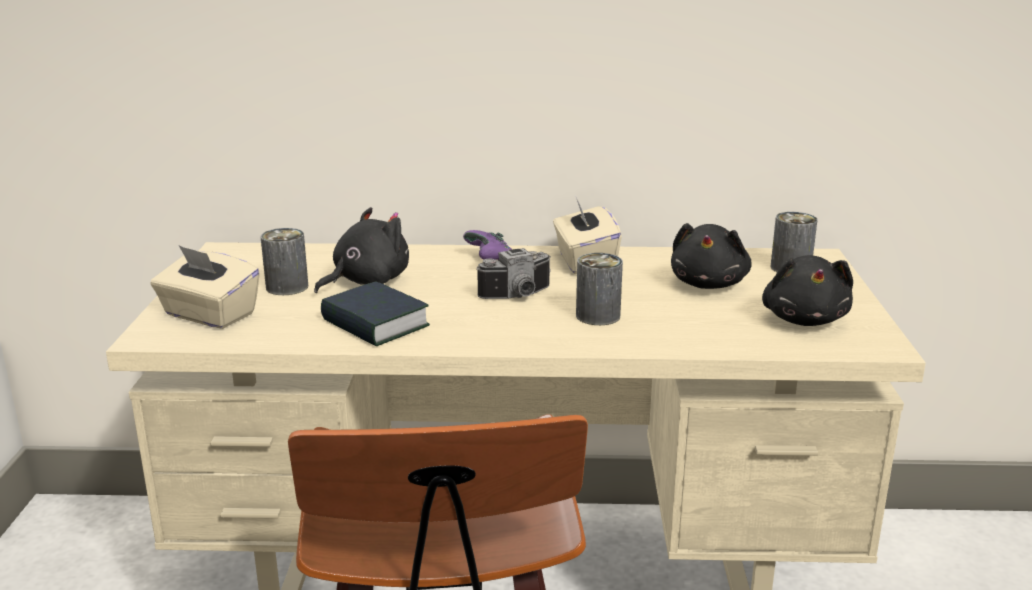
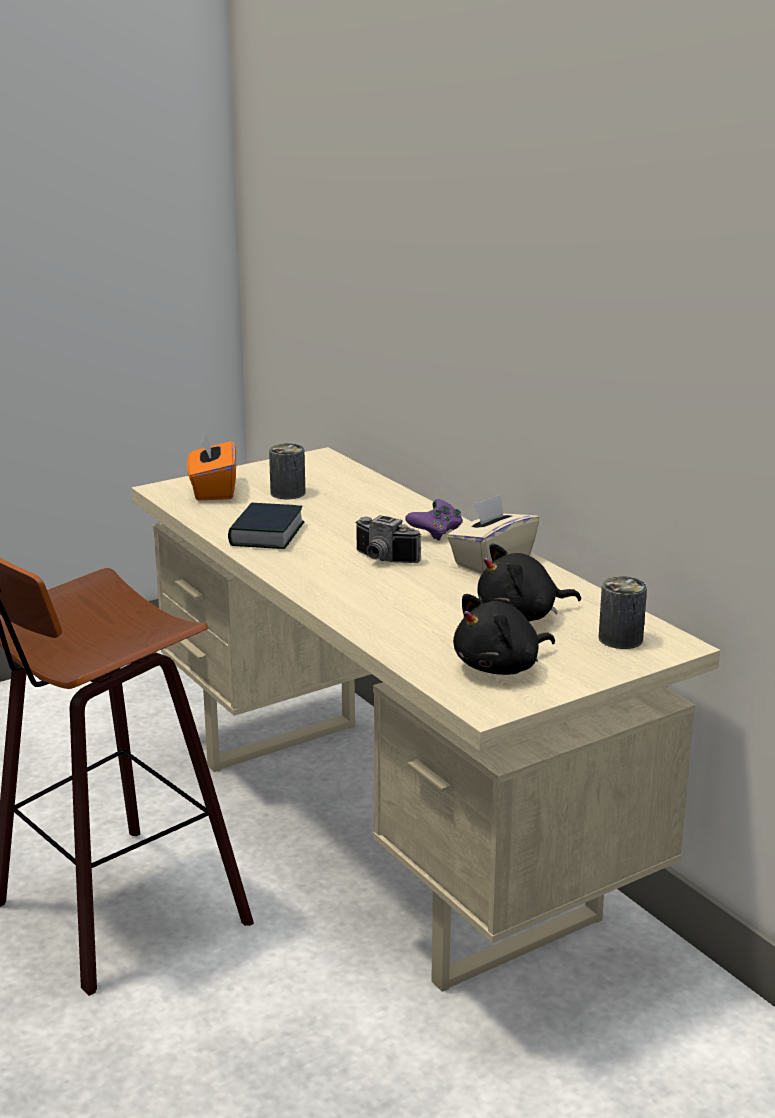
camera: 55 degrees right, 0 degrees up
(209, 315) = (213, 490): beige tissue box -> orange tissue box
(367, 281) = (333, 509): black plush toy -> none
(598, 316) = (386, 593): can -> none

